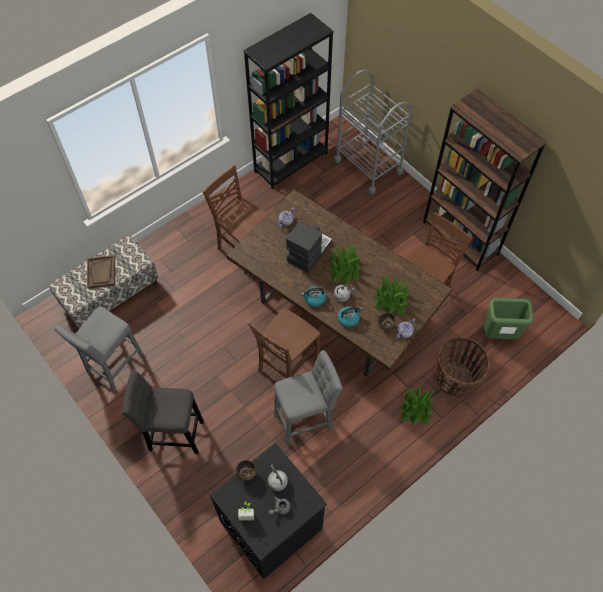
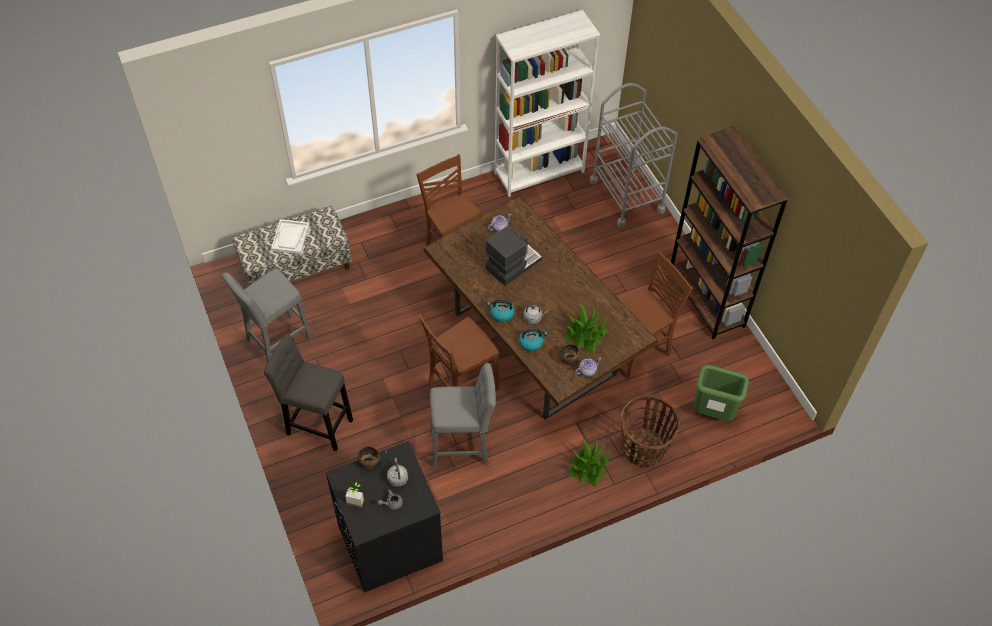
camera: 15 degrees right, 5 degrees down
(101, 272) = (290, 237): brown tray -> white tray
(291, 162) = (539, 172): black bookcase -> white bookcase
(344, 268) = (545, 291): potted plant -> none

